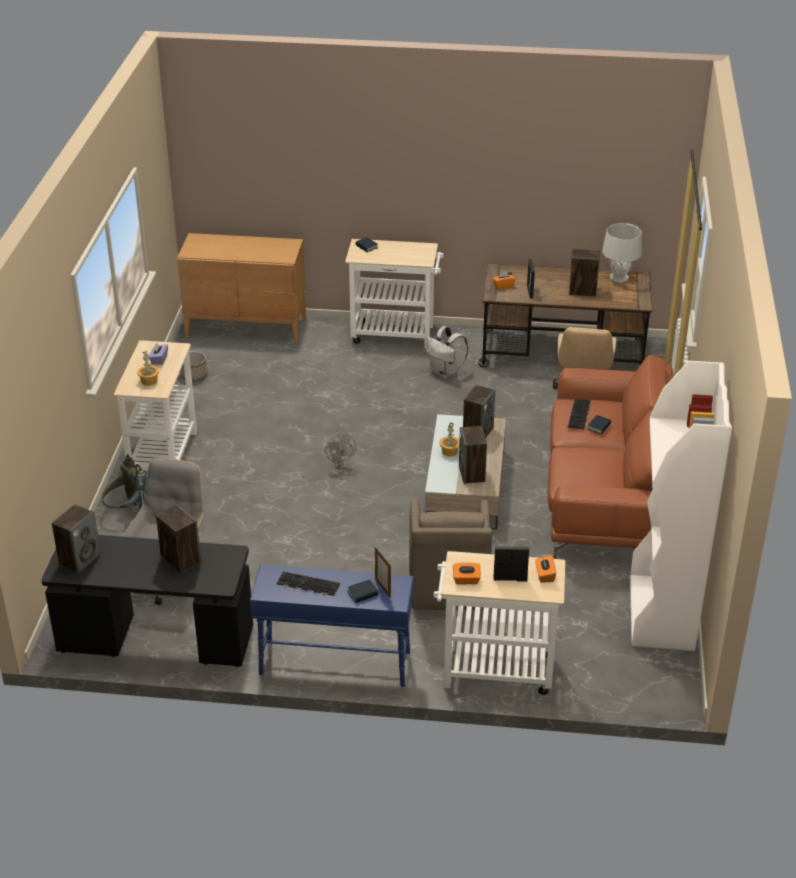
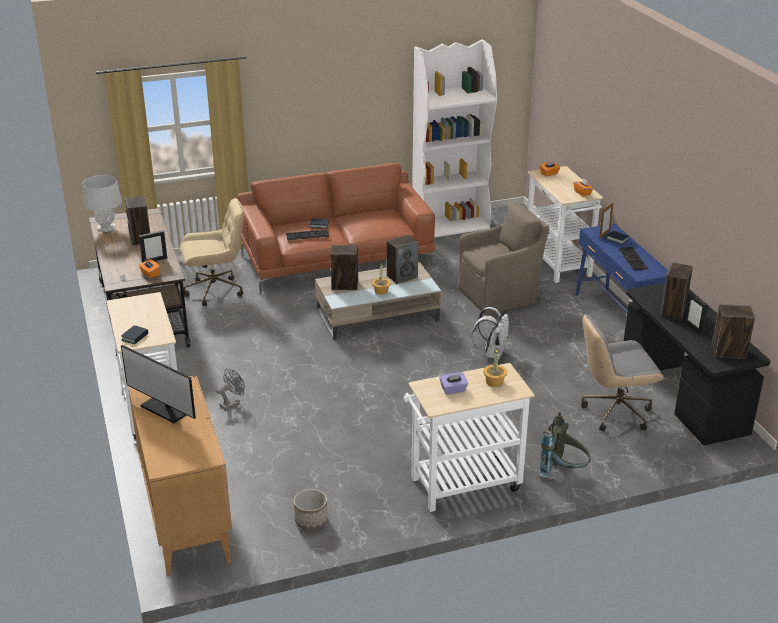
camera: 115 degrees left, 5 degrees down
(260, 248) = (165, 409): none -> monitor
(340, 466) = (397, 378): grey fan -> grey fan (232, 403)
(445, 372) = (210, 363): white backpack -> white backpack (492, 354)
(510, 579) = (565, 182): picture frame -> picture frame (693, 327)

